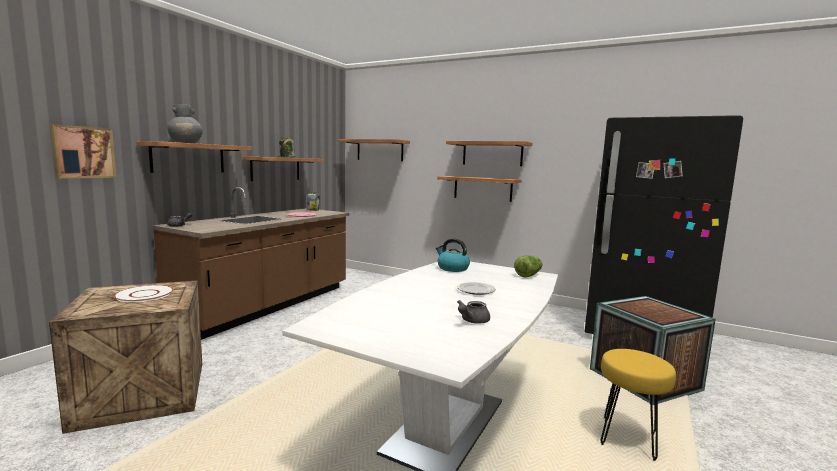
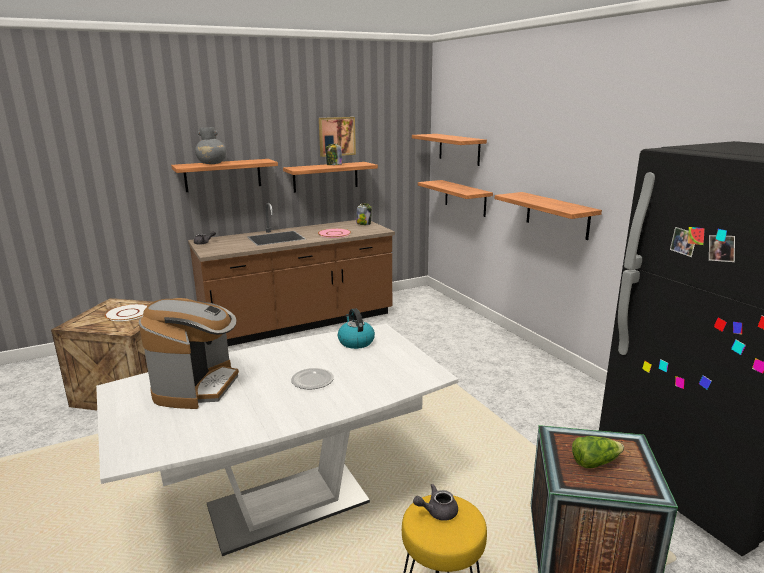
camera: 35 degrees right, 10 degrees up
(83, 152) = (127, 179): picture -> picture (336, 136)
(393, 310) = (197, 386): none -> coffee machine
(472, 321) = (228, 420): grey teapot -> grey teapot (437, 512)
(492, 153) = (570, 167): shelf -> shelf (465, 198)
(528, 275) = (417, 371): lettuce -> lettuce (594, 462)

